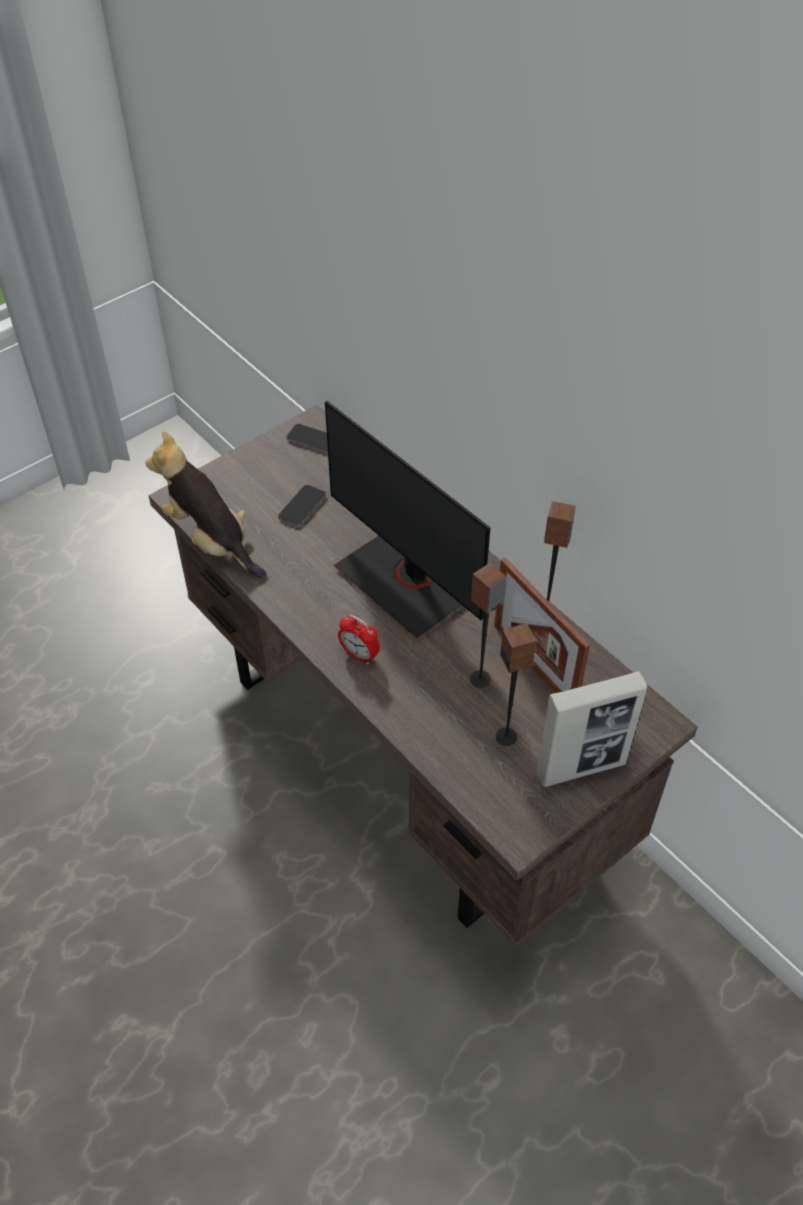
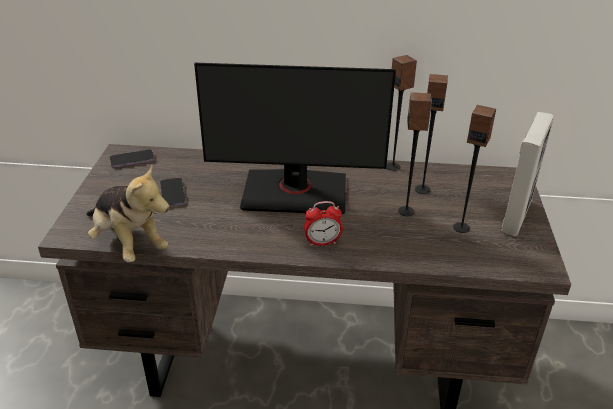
camera: 45 degrees left, 15 degrees down
(211, 539) = (128, 243): plush toy -> plush toy turned 135 degrees counterclockwise
(534, 666) = (422, 189): picture frame -> speaker

